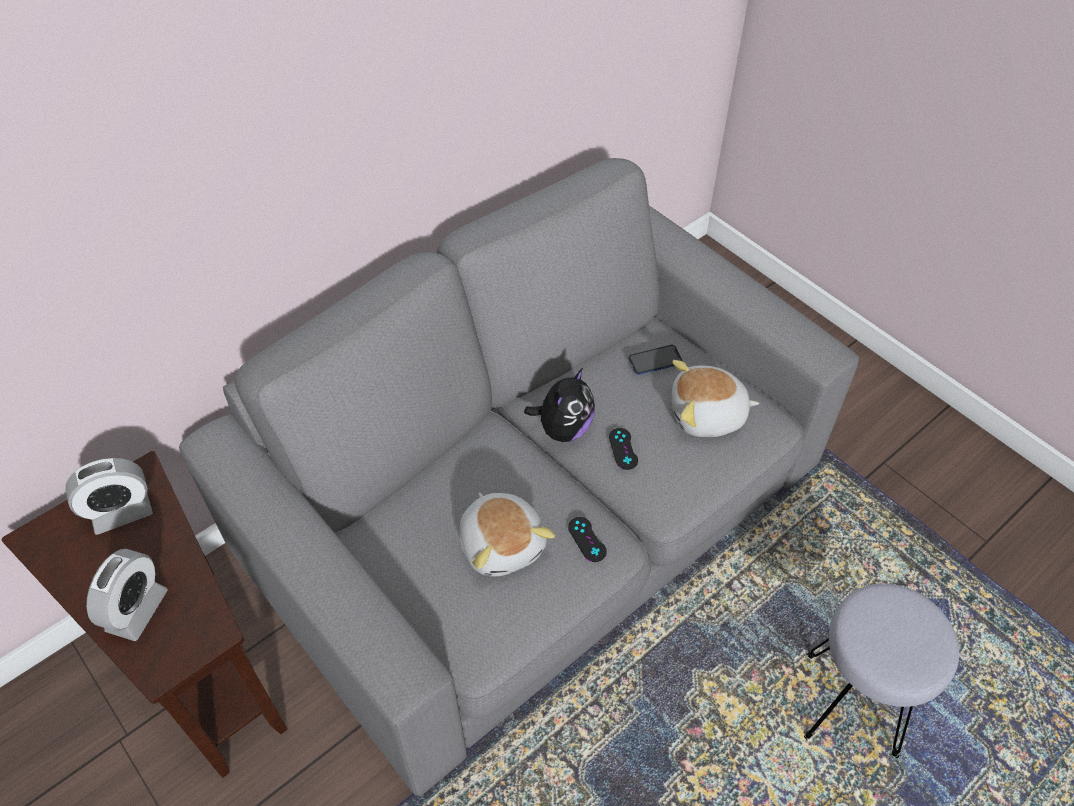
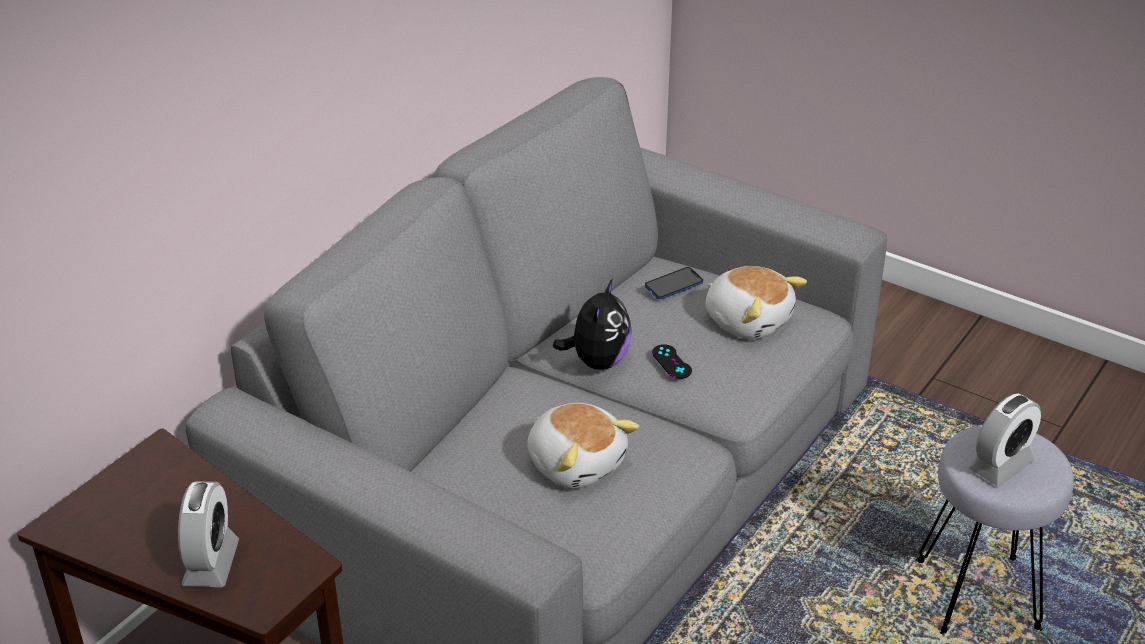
camera: 15 degrees left, 15 degrees down
(121, 512) = (151, 485): alarm clock -> alarm clock (1000, 466)
(587, 539) = (664, 444): black game controller -> none
(707, 416) = (748, 320): plush toy -> plush toy turned 120 degrees counterclockwise

